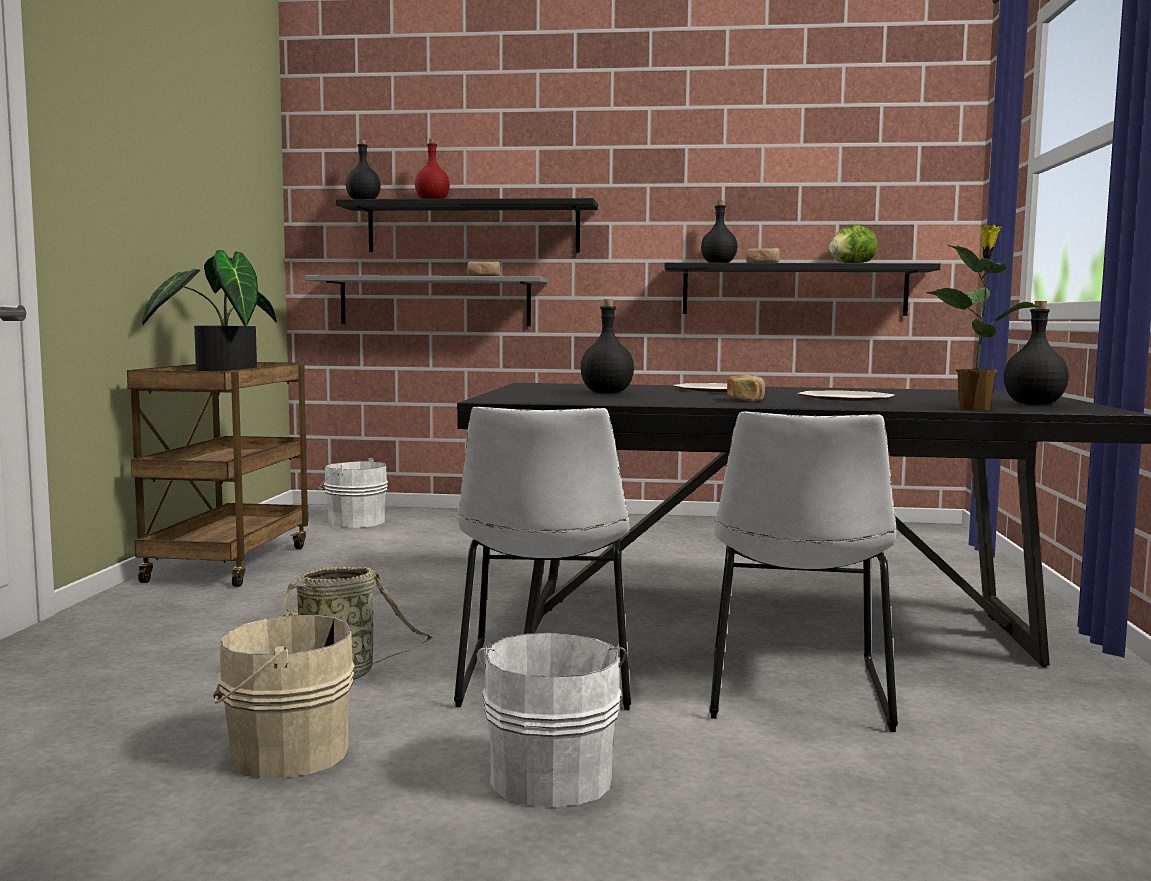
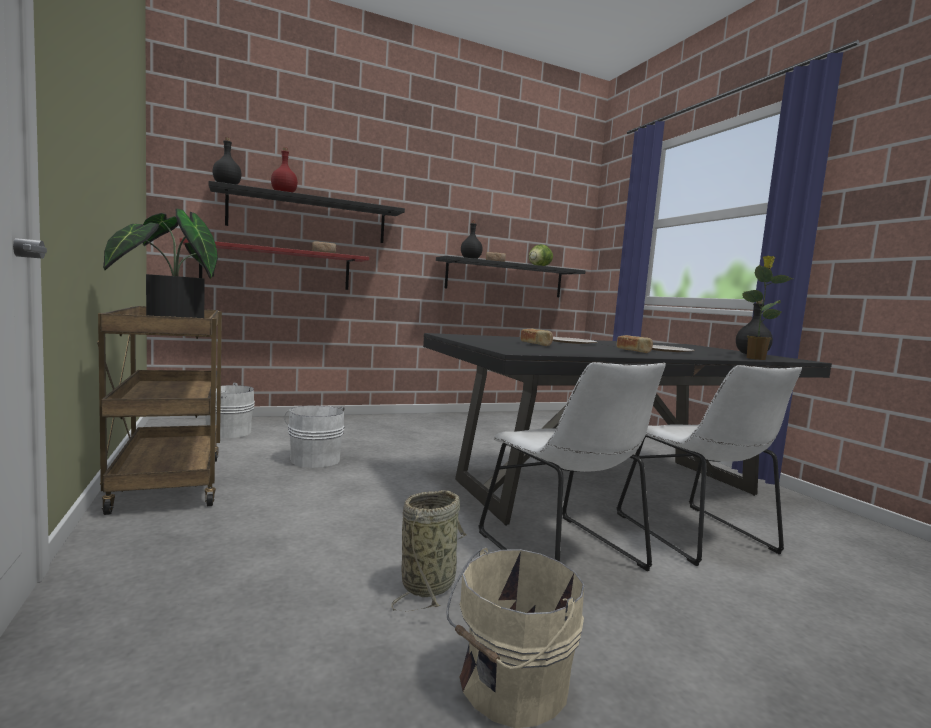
camera: 30 degrees left, 0 degrees up
(435, 301) = (277, 267): grey shelf -> red shelf
(551, 775) = (704, 644): white bucket -> white bucket (314, 459)
(607, 393) = (536, 344): black bottle -> bread

